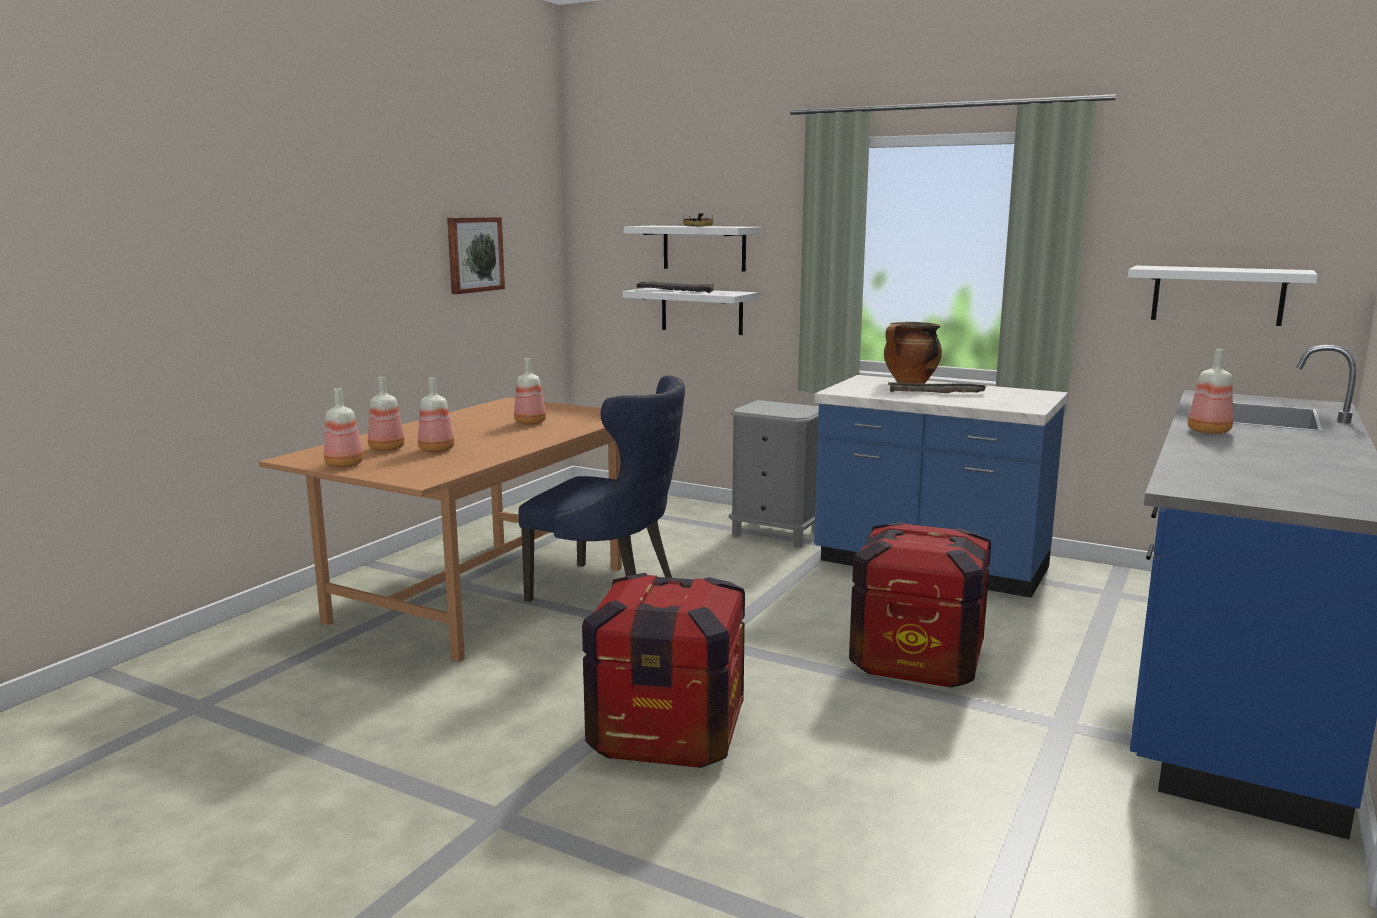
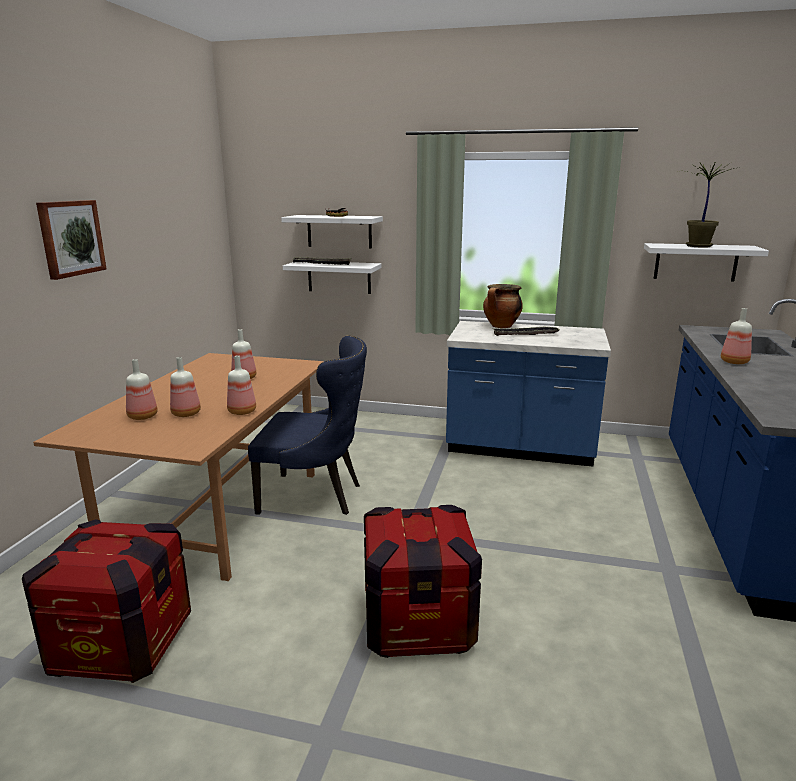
camera: 15 degrees left, 5 degrees up
(345, 464) = (116, 438): bottle -> bottle (242, 411)
(474, 254) = (168, 242): picture -> picture (70, 238)
(777, 533) = (408, 432): grey nightstand -> none
(917, 659) = (552, 528): crate -> crate (122, 644)
(1210, 268) = (697, 246): none -> potted plant

